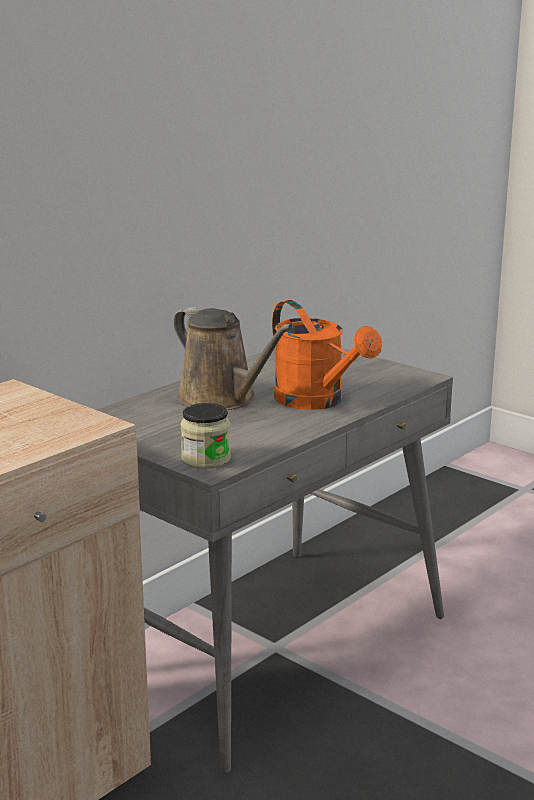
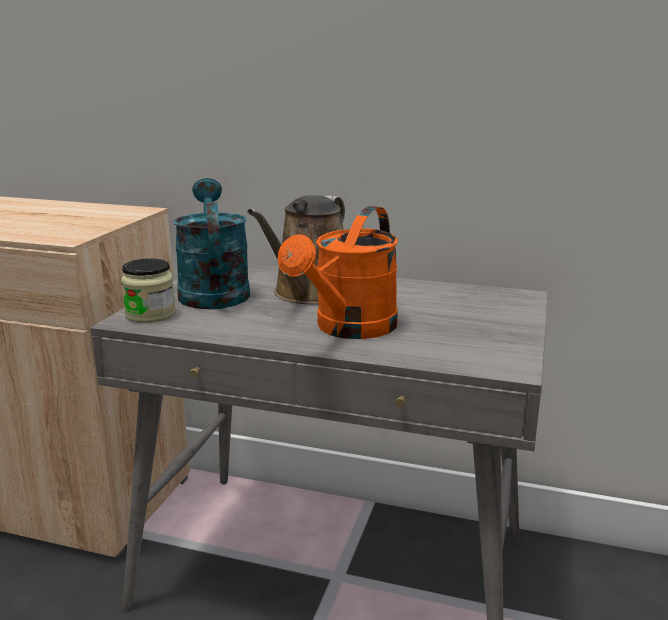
camera: 65 degrees right, 0 degrees up
(167, 430) = (213, 290): none -> turquoise watering can

